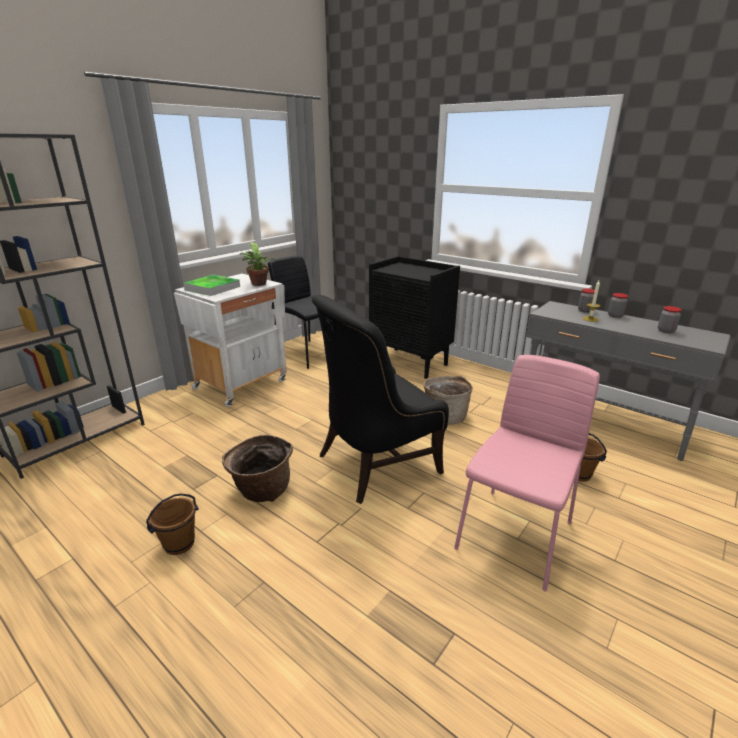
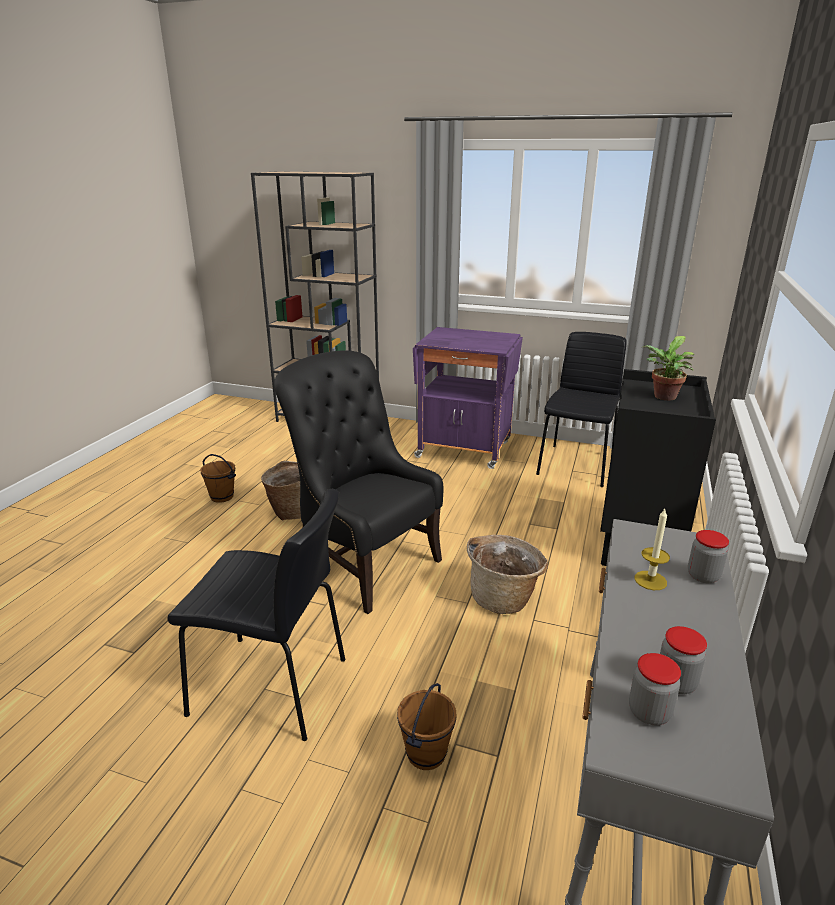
camera: 70 degrees right, 0 degrees up
(212, 288) = (453, 335): tray -> none
(242, 384) = (465, 450): white cart -> purple cart
(259, 284) = (487, 346): potted plant -> potted plant (663, 397)
(516, 532) = (275, 687): pink chair -> black chair
(615, 316) = (712, 614): jar -> jar (649, 712)

